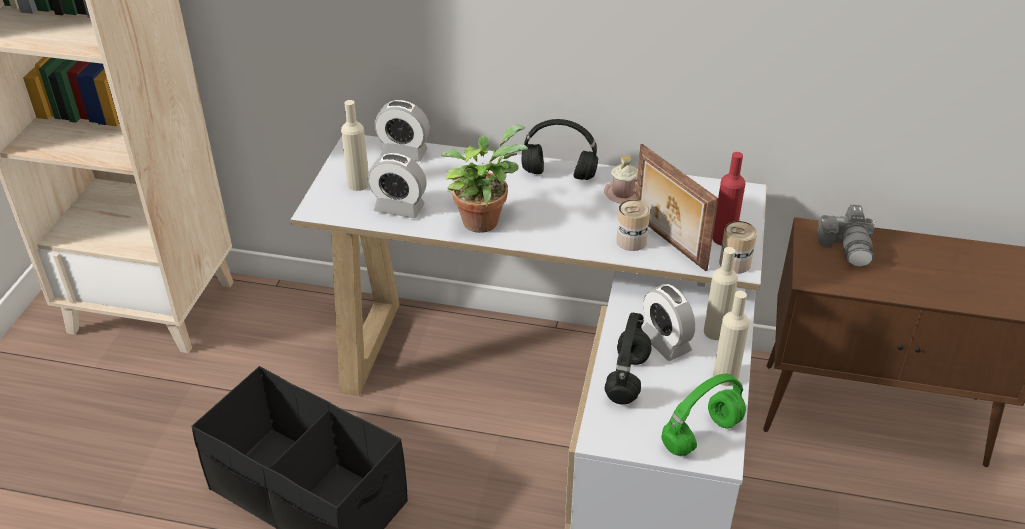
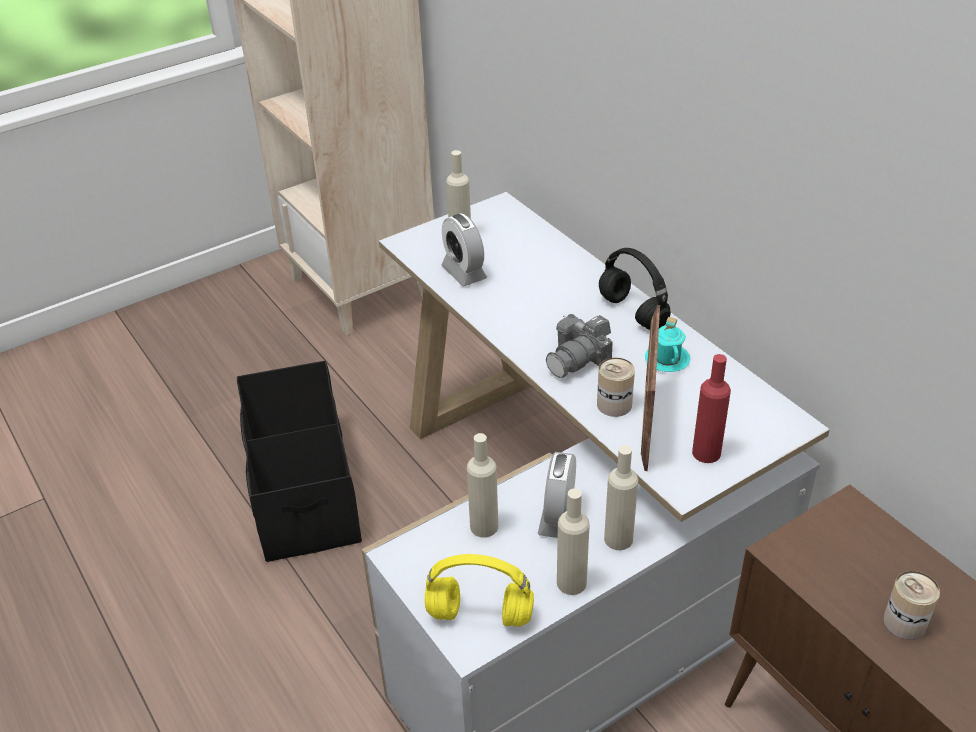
camera: 45 degrees right, 0 degrees up
(404, 153) = (528, 230): alarm clock -> none
(482, 219) = (515, 315): potted plant -> none
(623, 194) = (667, 359): pink mug -> turquoise mug
(627, 379) = (484, 526): black headphones -> beige bottle
(702, 433) = (482, 614): green headphones -> yellow headphones
(735, 263) = (684, 481): can -> can (904, 622)
(848, 247) = (868, 548): camera -> camera (578, 359)

